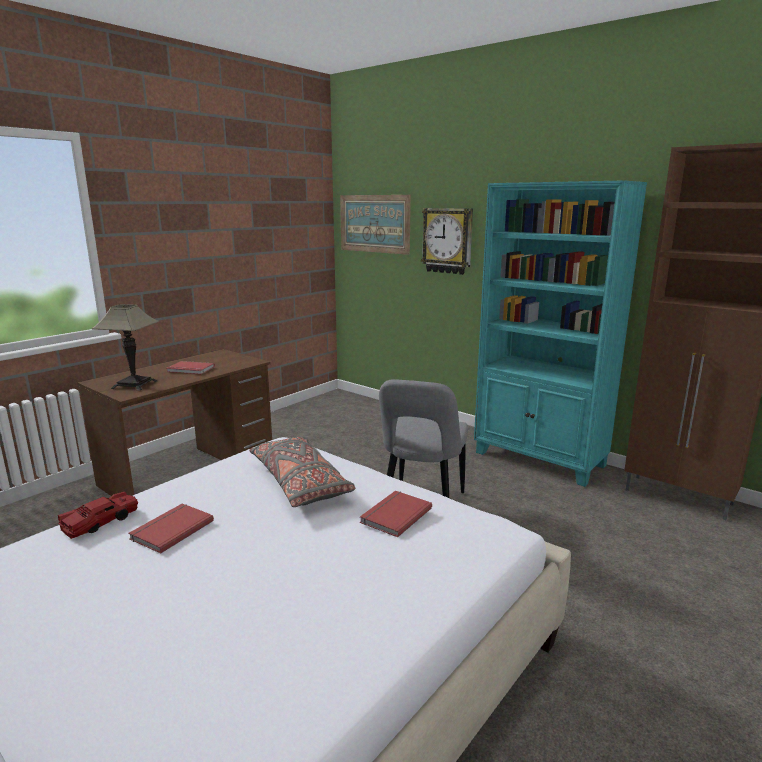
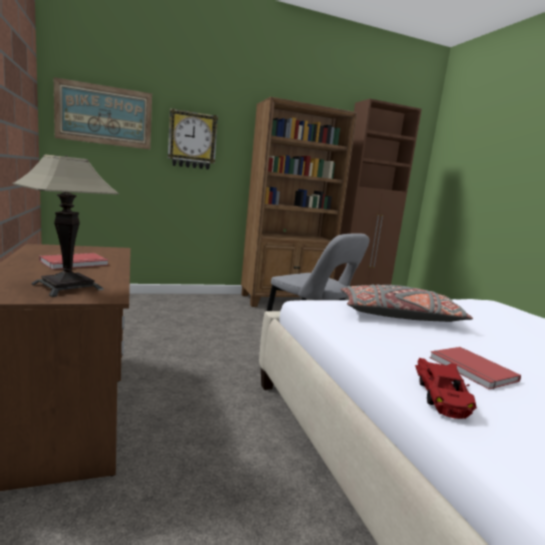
camera: 60 degrees left, 5 degrees down
(101, 521) = (441, 396): red toy car -> red toy car turned 150 degrees counterclockwise
(394, 515) = (471, 310): red book -> none
(540, 459) = (285, 300): turquoise bookcase -> brown bookcase

